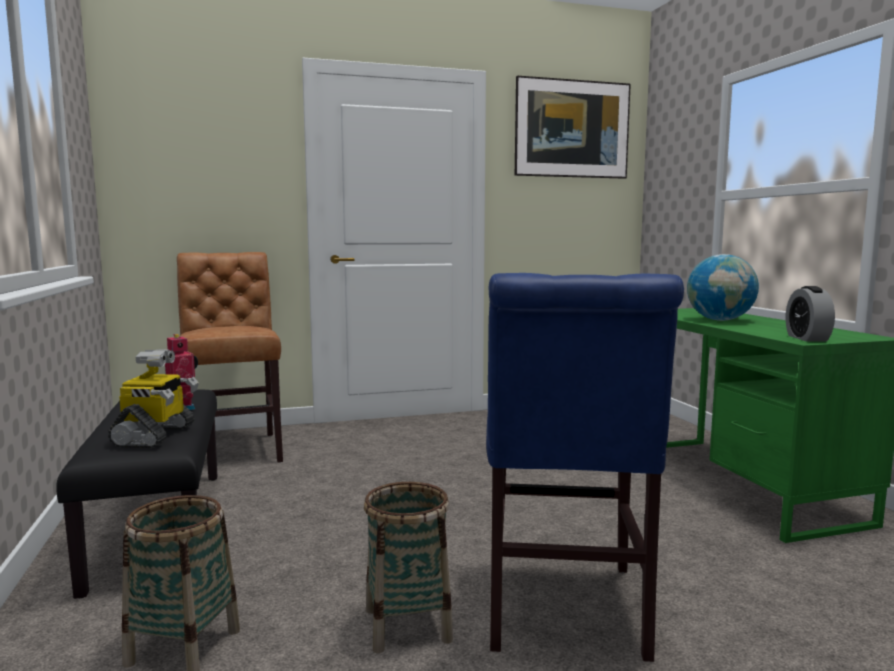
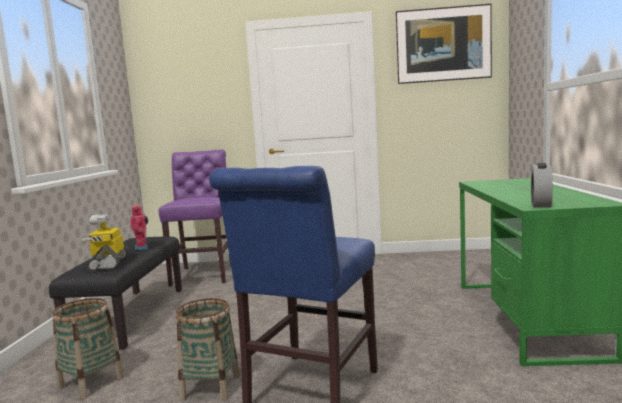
camera: 20 degrees right, 0 degrees up
(156, 436) = (109, 263): toy robot -> toy robot turned 150 degrees clockwise
(234, 450) = (204, 274): brown chair -> purple chair
(720, 320) = (509, 189): globe -> none

